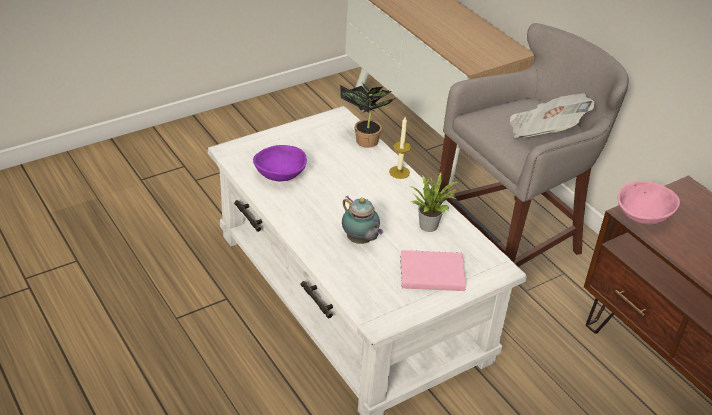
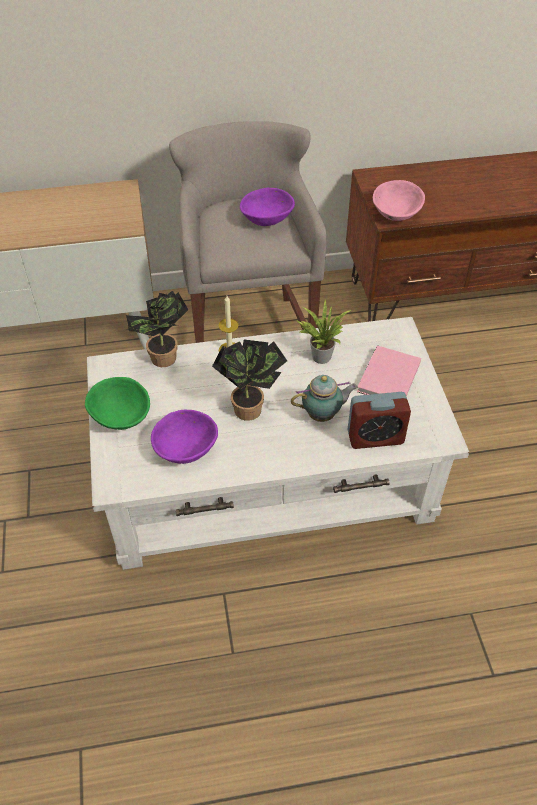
camera: 65 degrees left, 10 degrees up
(294, 137) = (121, 417): none -> green bowl
(343, 198) = (251, 407): none -> potted plant
(353, 277) = (375, 437): none -> alarm clock
(544, 132) = (266, 220): newspaper -> purple bowl

